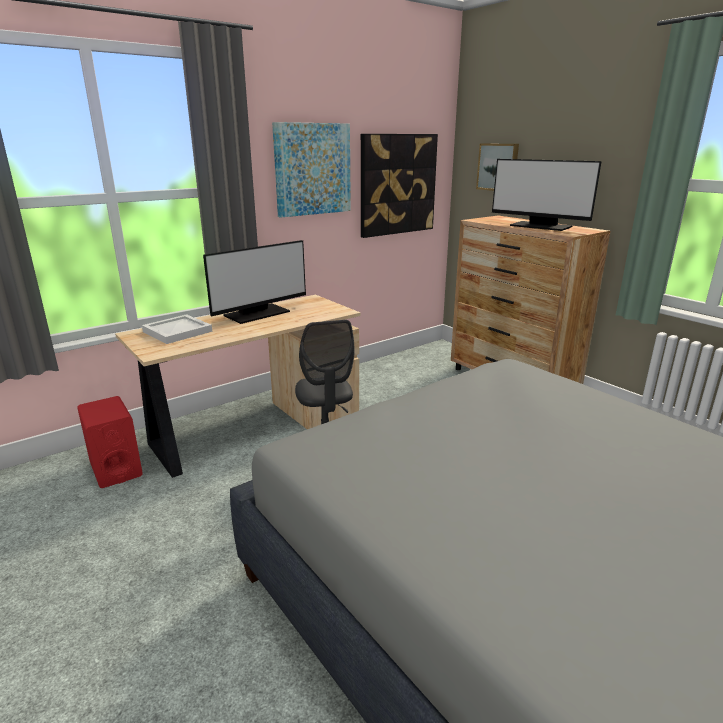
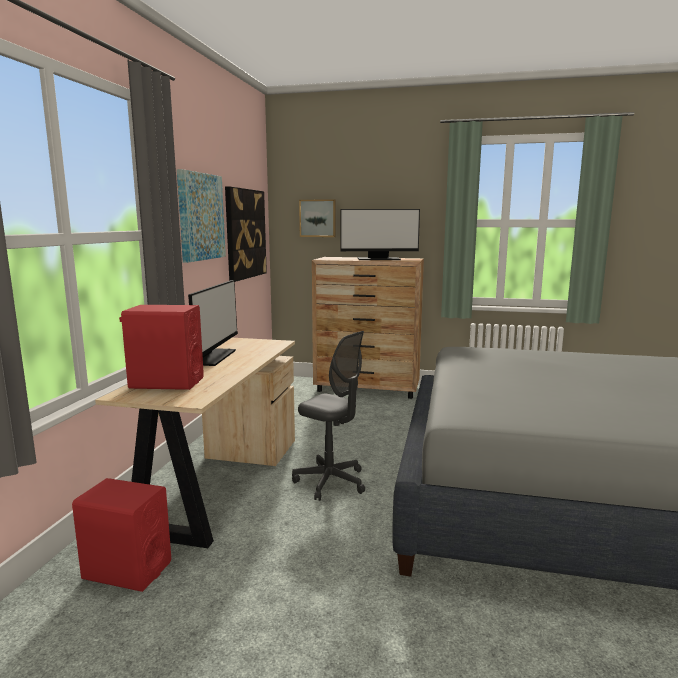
camera: 40 degrees left, 10 degrees down
(178, 331) = (166, 383): white tray -> red speaker

